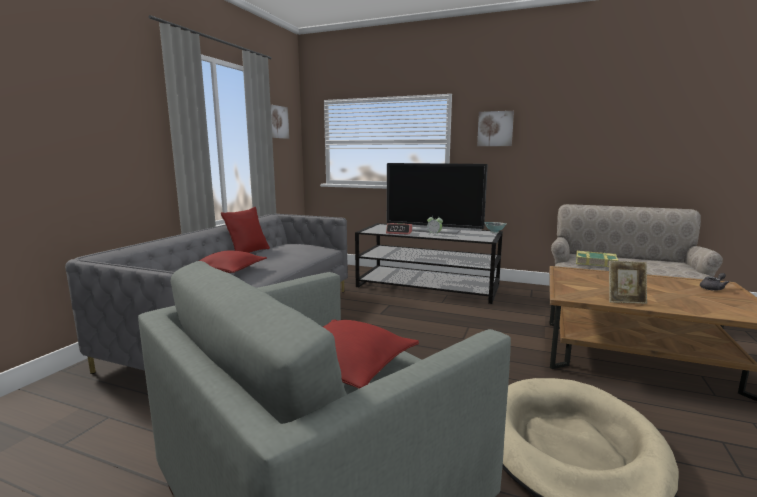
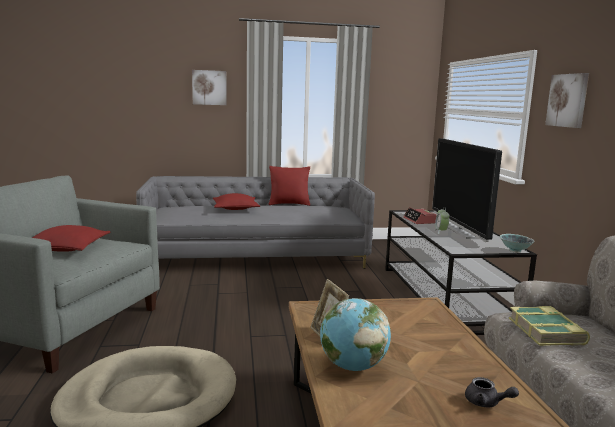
camera: 60 degrees right, 0 degrees up
(277, 122) = (392, 88): picture -> picture (209, 87)
(678, 304) = (352, 366): none -> globe

